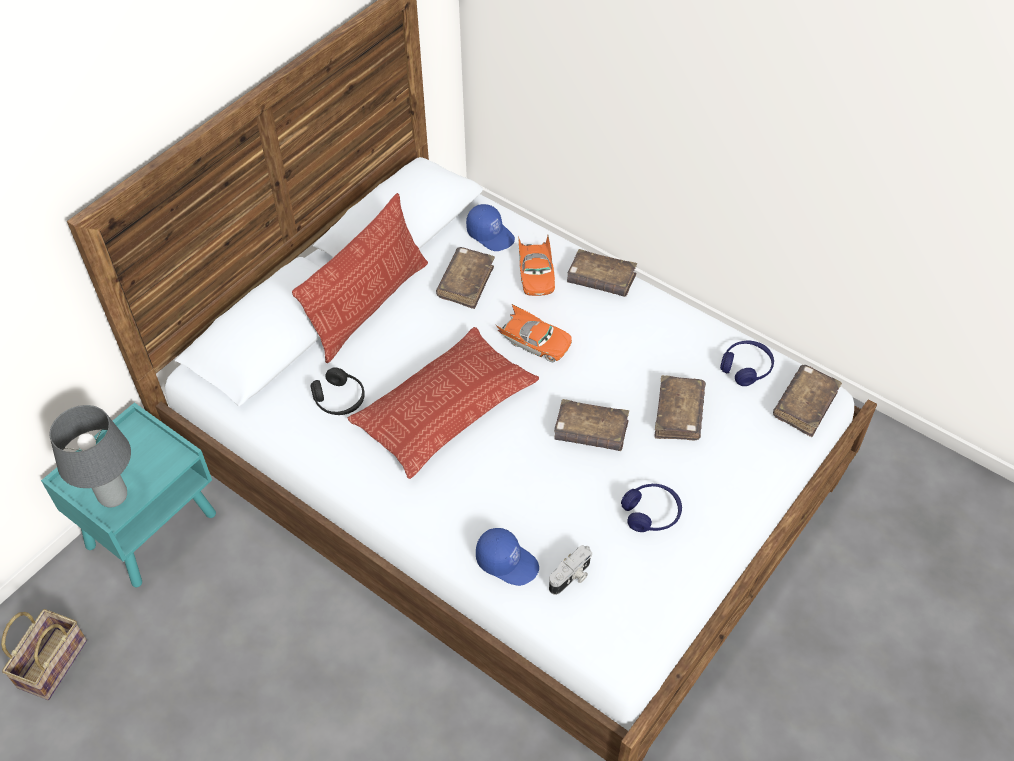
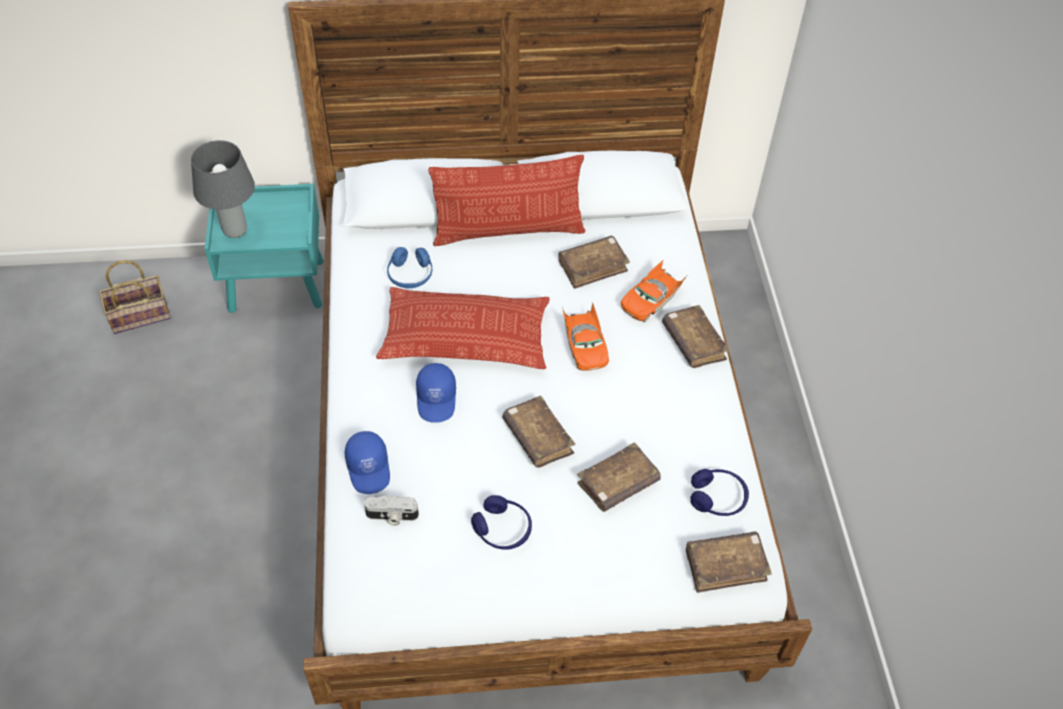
camera: 45 degrees right, 0 degrees up
(339, 399) = (410, 275): black headphones -> blue headphones
(491, 234) = (656, 248): blue cap -> blue cap (437, 399)

